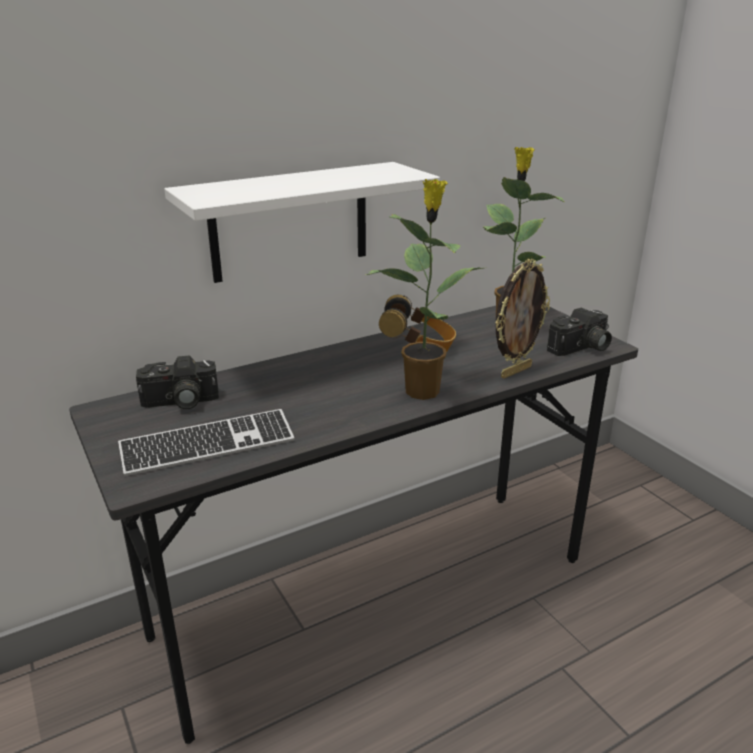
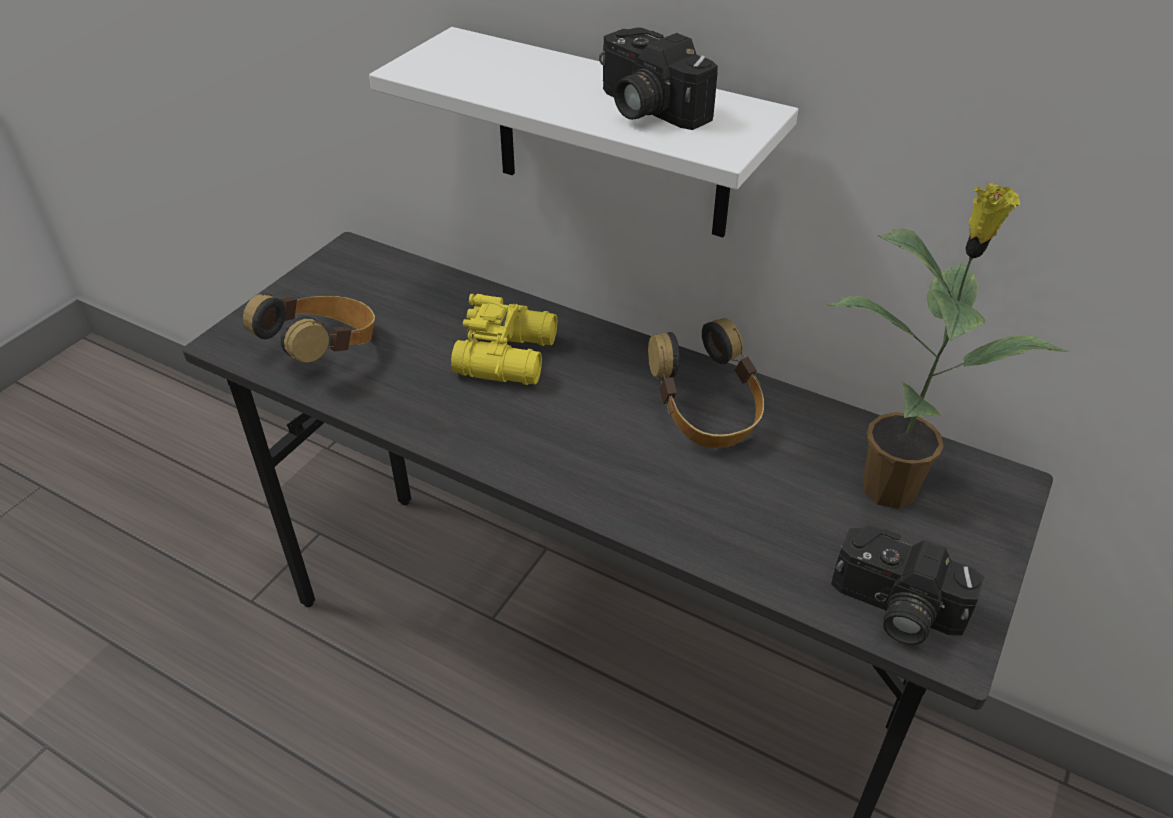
camera: 60 degrees right, 15 degrees up
(180, 402) = (400, 290): camera -> camera (645, 108)
(208, 445) = (324, 351): keyboard -> headphones
(302, 384) = (510, 355): none -> yellow binoculars
(423, 390) = (578, 467): potted plant -> none
(515, 371) = (722, 547): picture frame -> none

